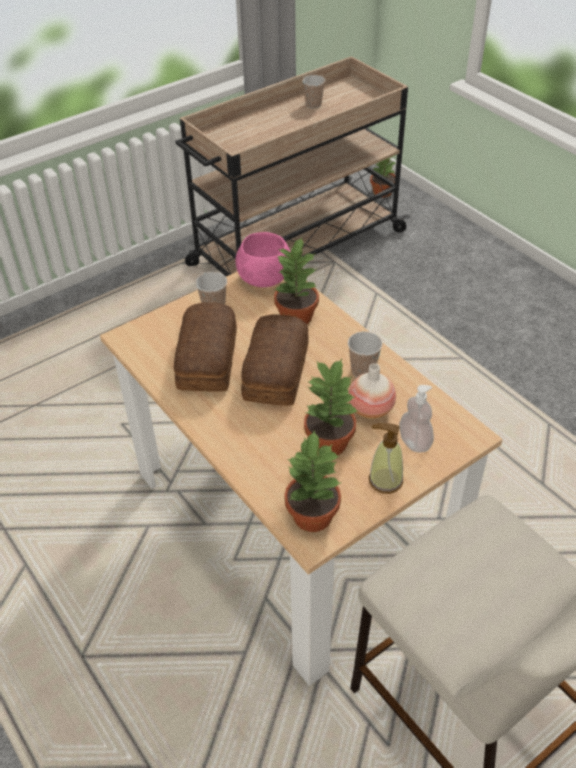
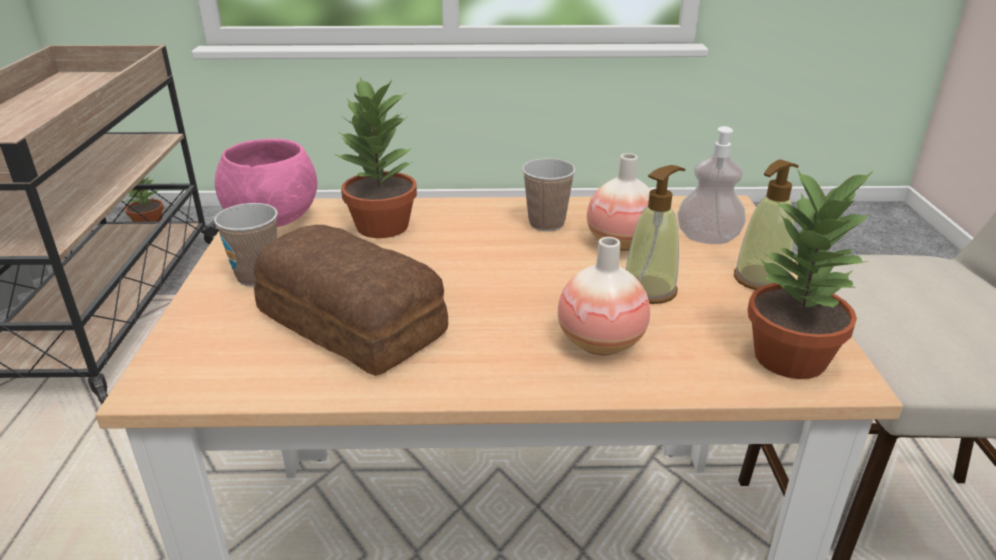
camera: 55 degrees left, 15 degrees down
(264, 444) = (600, 343): none -> vase
(274, 372) = (462, 280): bread -> none
(313, 105) = (47, 99): cup -> none
(329, 441) = (649, 290): potted plant -> soap dispenser

